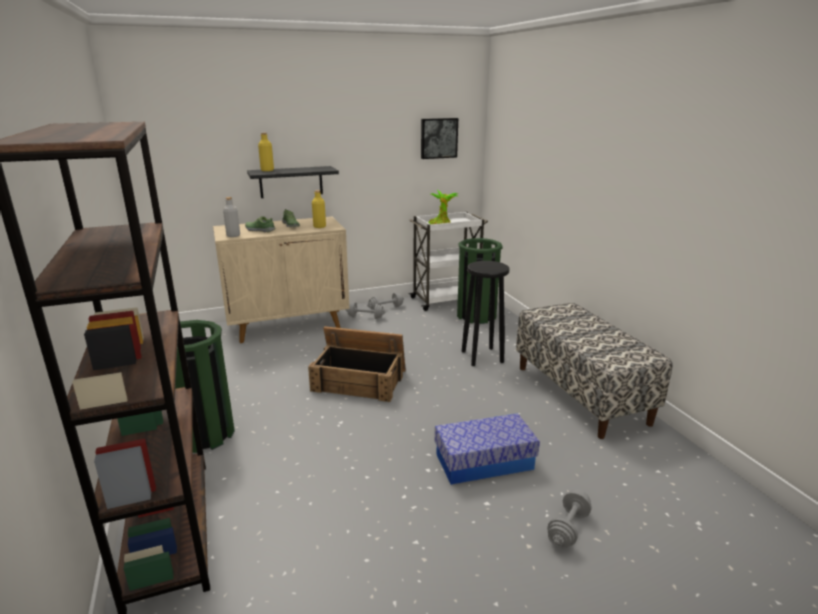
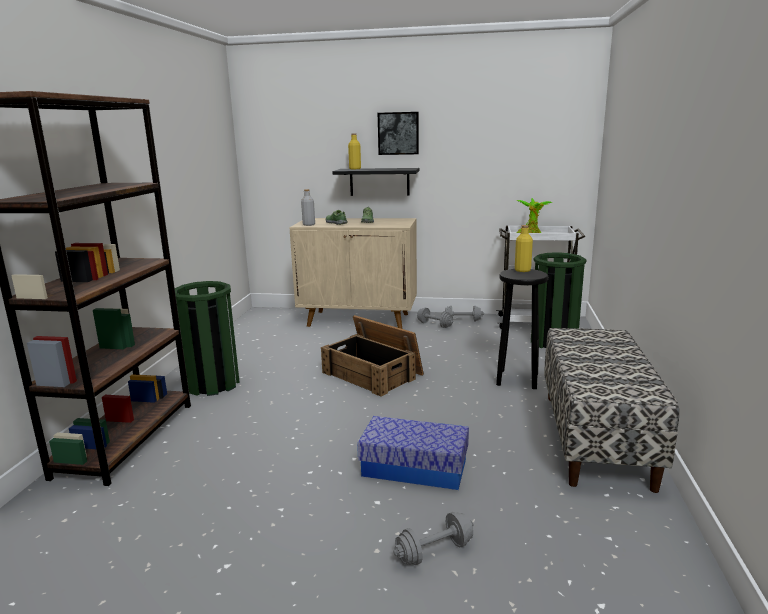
camera: 30 degrees right, 5 degrees down
(319, 226) = (389, 224): yellow bottle -> yellow bottle (522, 270)
(438, 138) = (540, 141): picture -> picture (398, 133)

